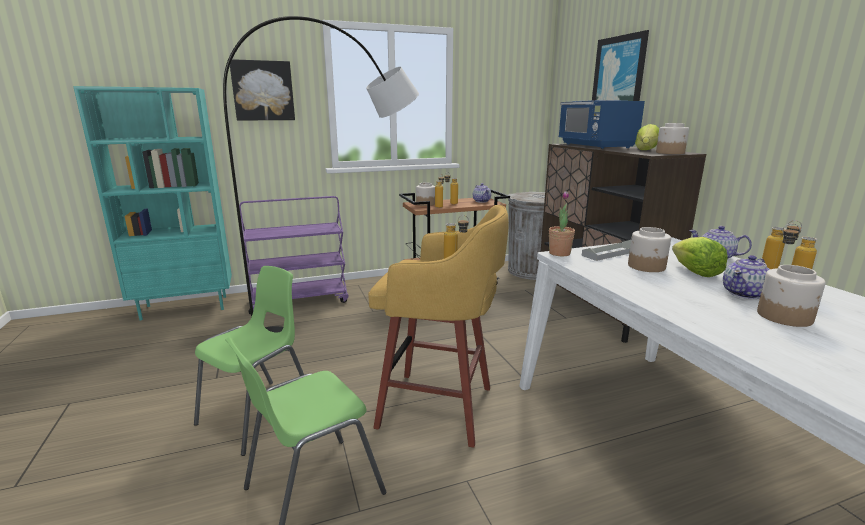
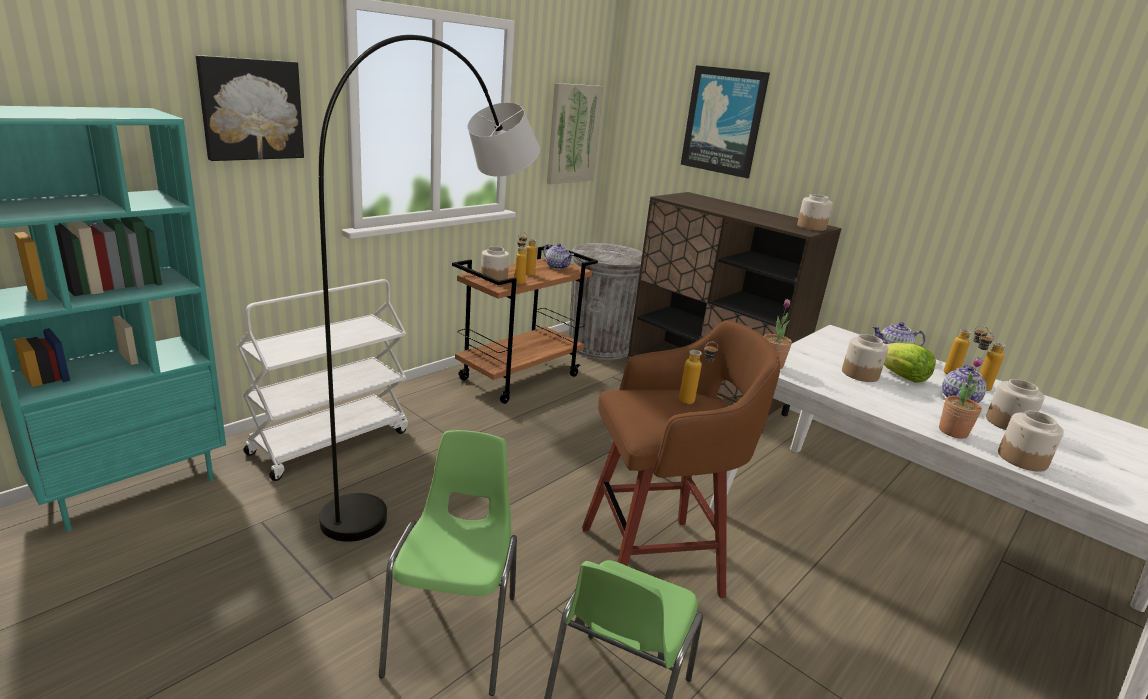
camera: 30 degrees left, 5 degrees up
(300, 301) = (330, 441): purple cart -> white cart
(440, 408) = (655, 560): yellow stool -> brown stool
(512, 108) = (572, 134): none -> picture
(595, 146) = (711, 205): blue microwave -> none
(609, 253) = (811, 358): grey tray -> none
(646, 150) = (780, 219): lettuce -> none
(691, 313) = (953, 431): none -> potted plant
(755, 344) = (1023, 459): none -> jar

